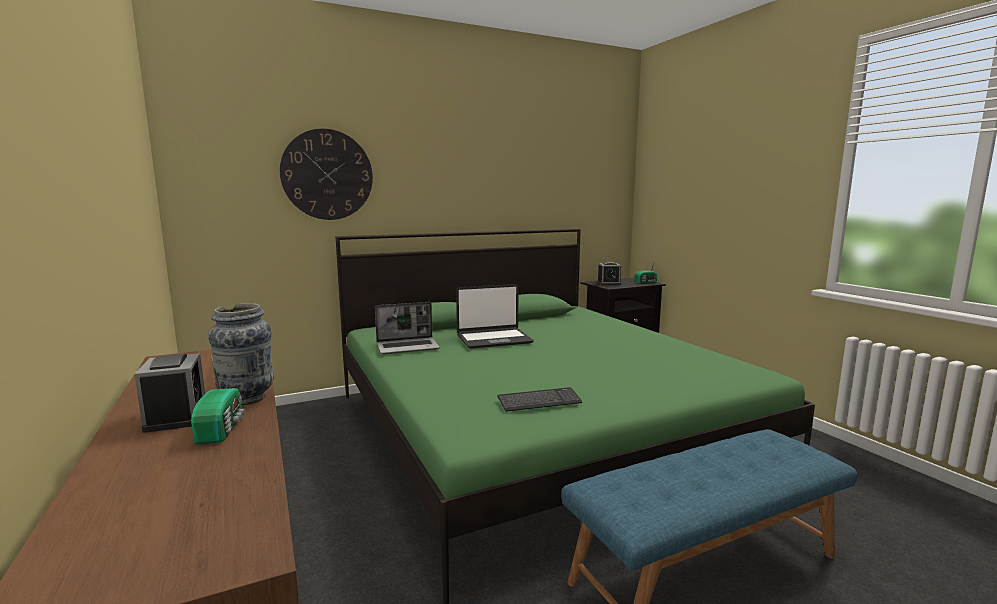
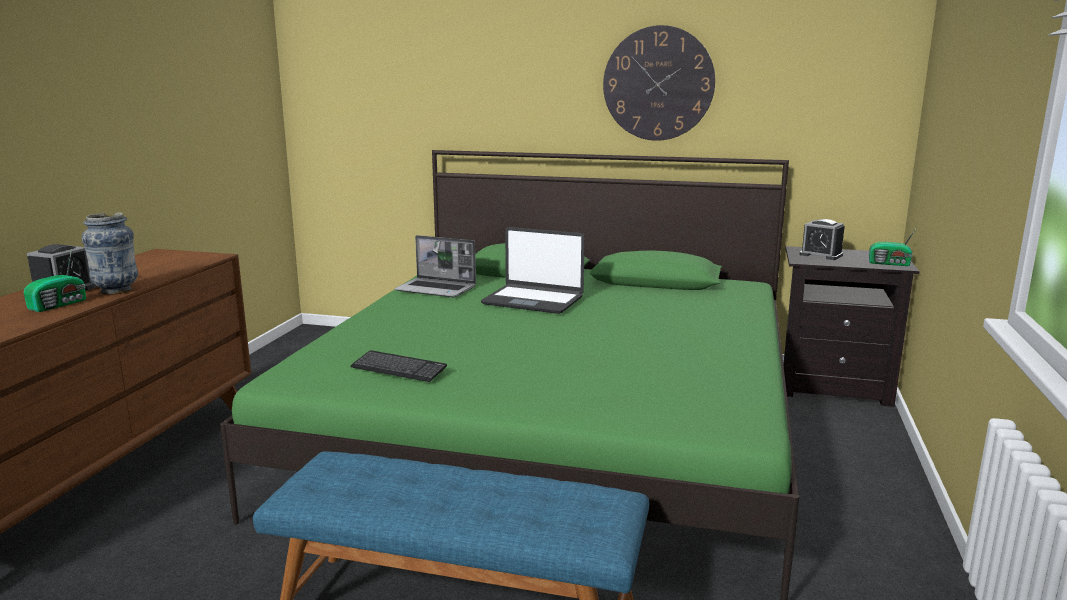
camera: 40 degrees right, 5 degrees up
(327, 175) = (430, 77): wall clock -> wall clock (658, 84)

